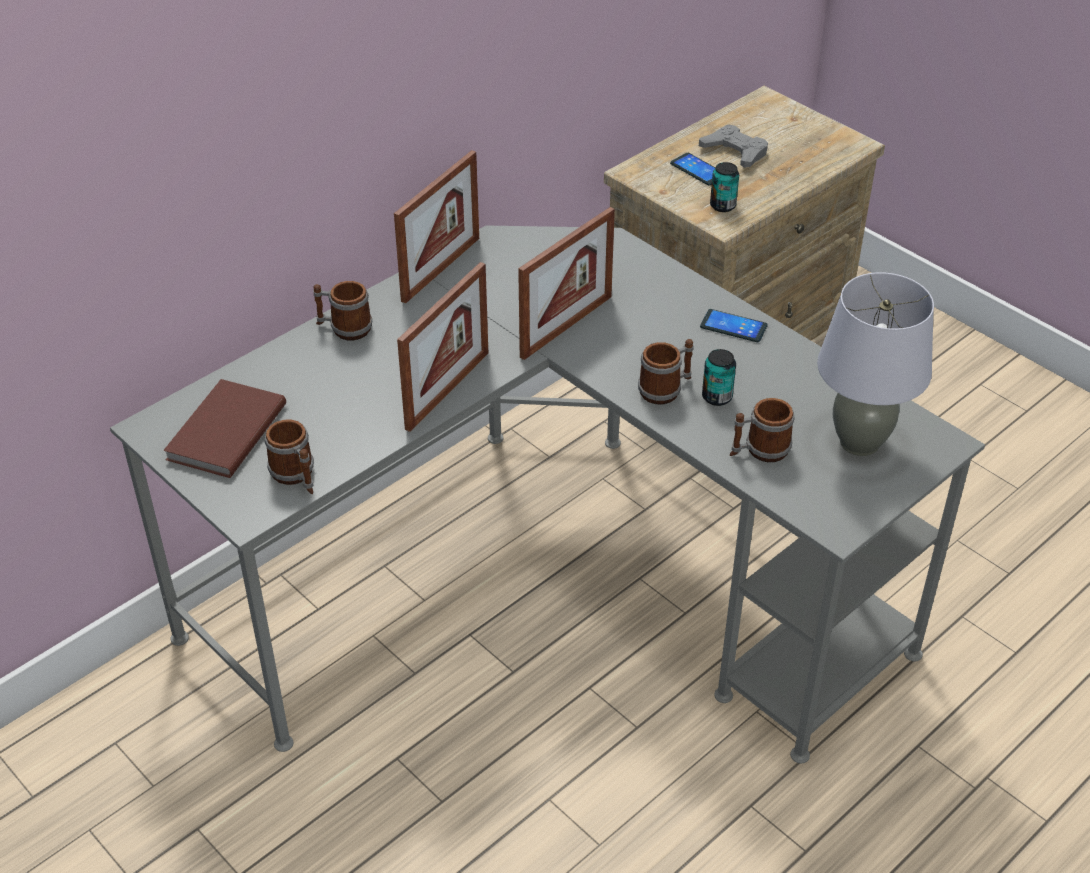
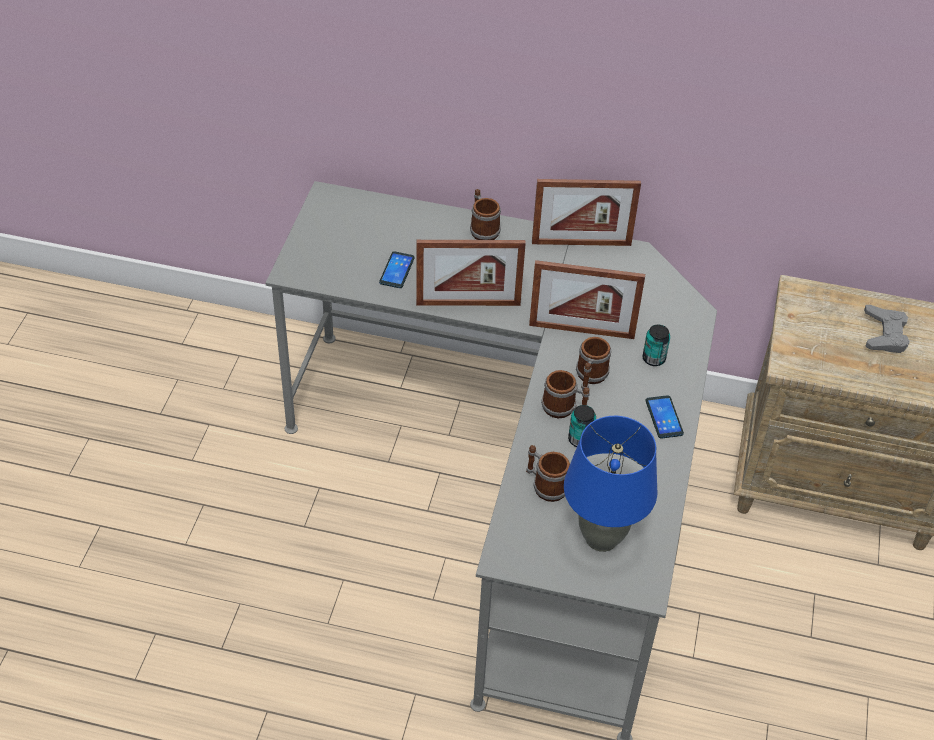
camera: 55 degrees right, 5 degrees up
(223, 432) = (348, 227): brown book -> none
(296, 476) = (337, 276): mug -> mug (590, 378)
(698, 170) = (838, 323): phone -> phone (397, 270)
(722, 206) = (808, 355): can -> can (653, 359)
(859, 442) = (601, 538): grey table lamp -> blue table lamp

